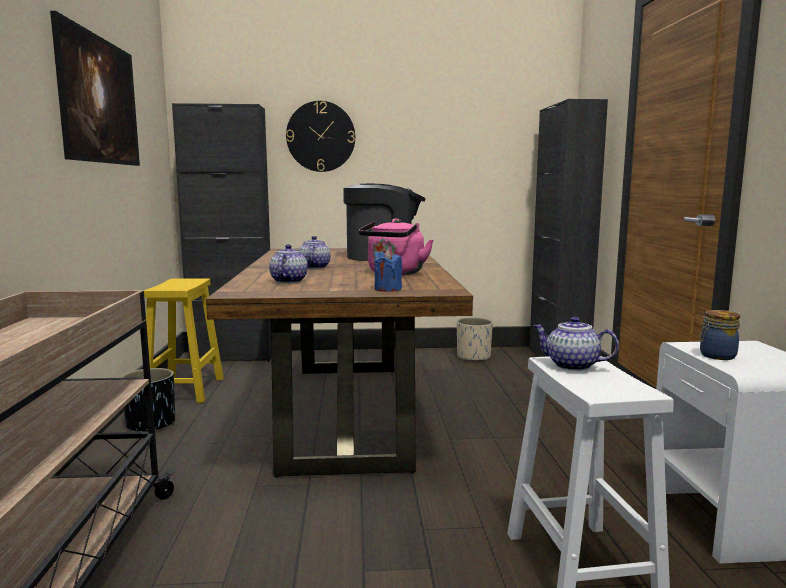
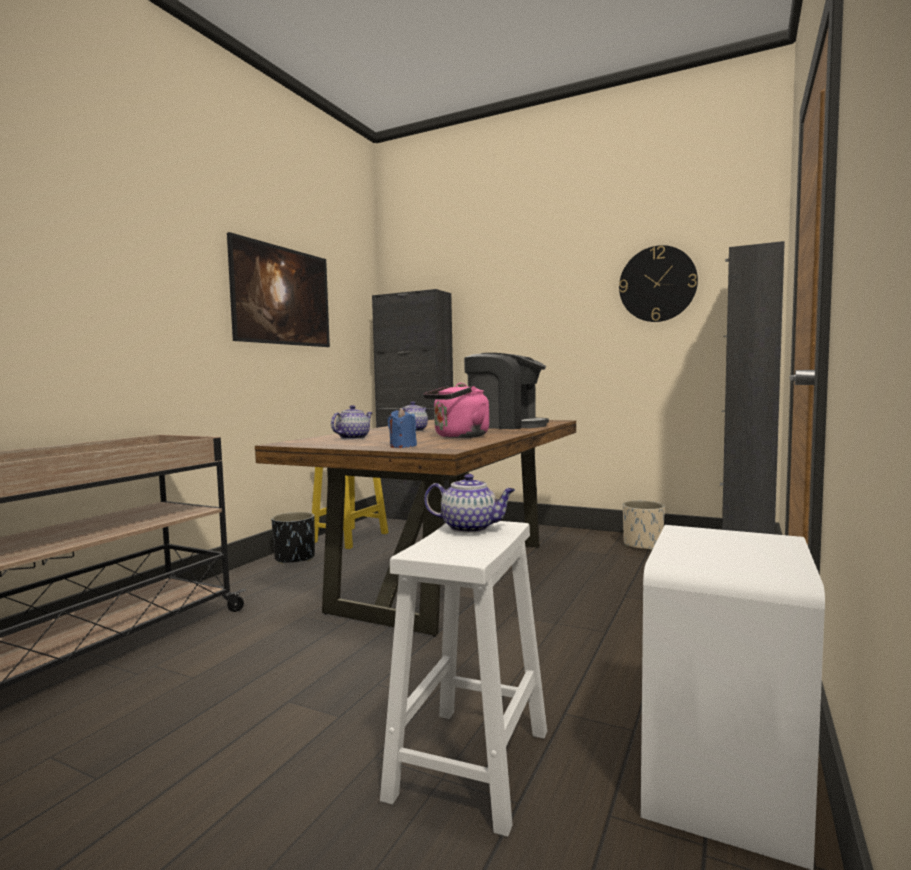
camera: 30 degrees right, 5 degrees down
(321, 136) = (499, 314): wall clock -> wall clock (657, 284)
(571, 365) = (471, 528): teapot -> teapot turned 135 degrees clockwise
(716, 356) = (685, 544): jar -> none

